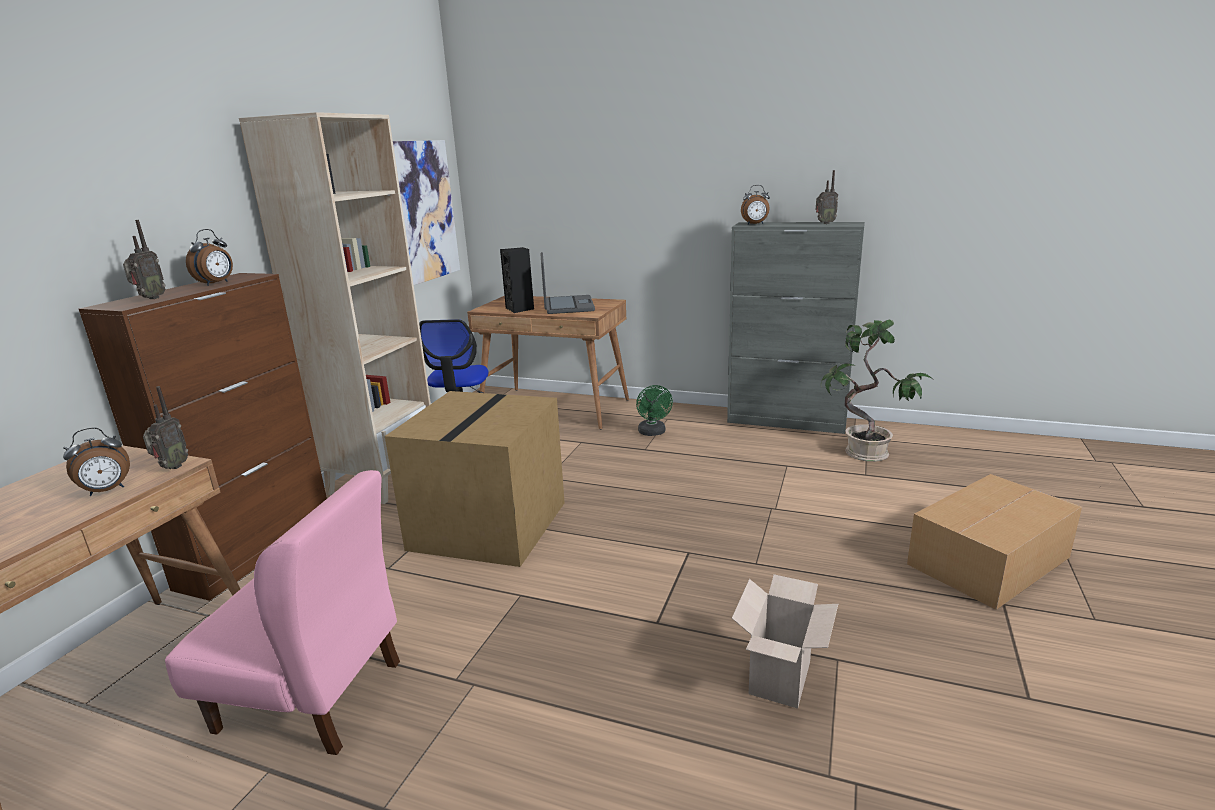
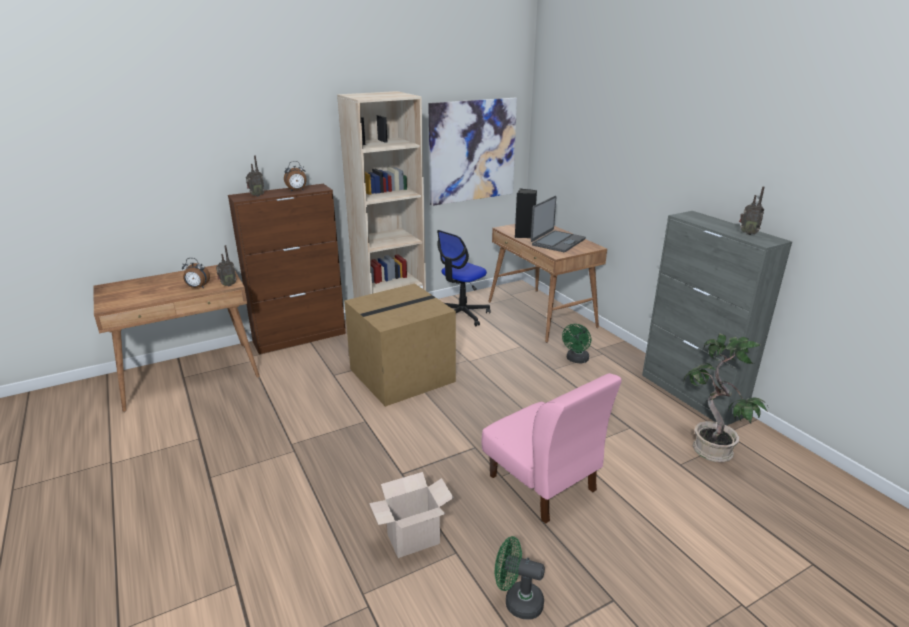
camera: 40 degrees right, 5 degrees up
(311, 696) = (241, 418): pink chair -> pink chair (542, 483)
(755, 224) = (692, 217): alarm clock -> none
(954, 661) = (517, 601): none -> green fan
(986, 561) = (656, 570): cardboard box -> none

